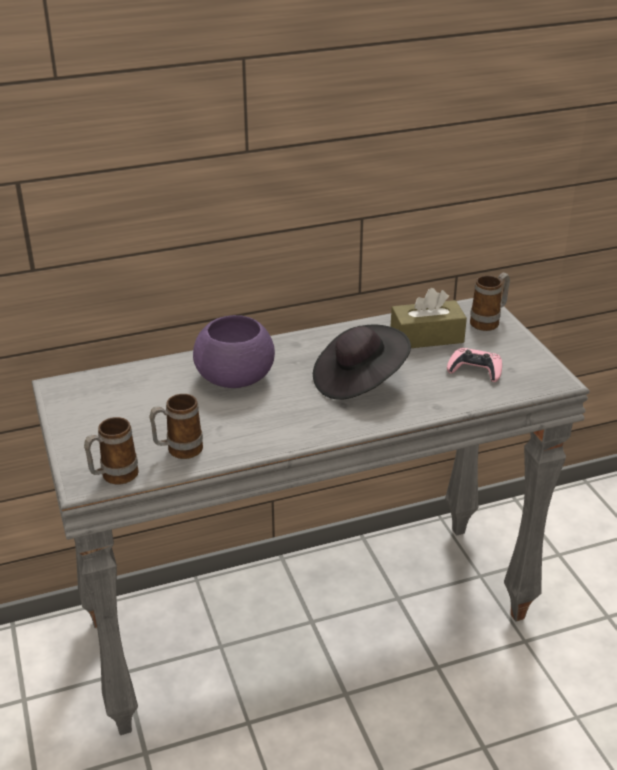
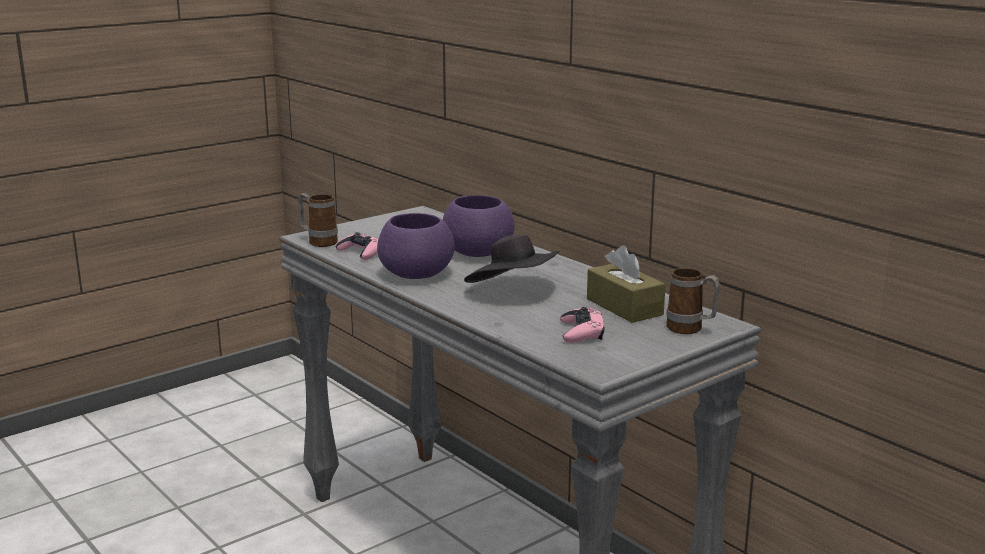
camera: 70 degrees right, 15 degrees down
(178, 451) = (361, 252): mug -> pink game controller
(278, 428) = (416, 275): none -> purple bowl

